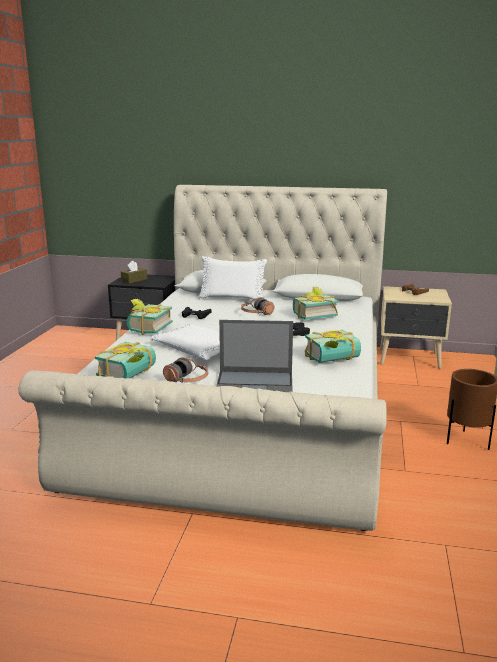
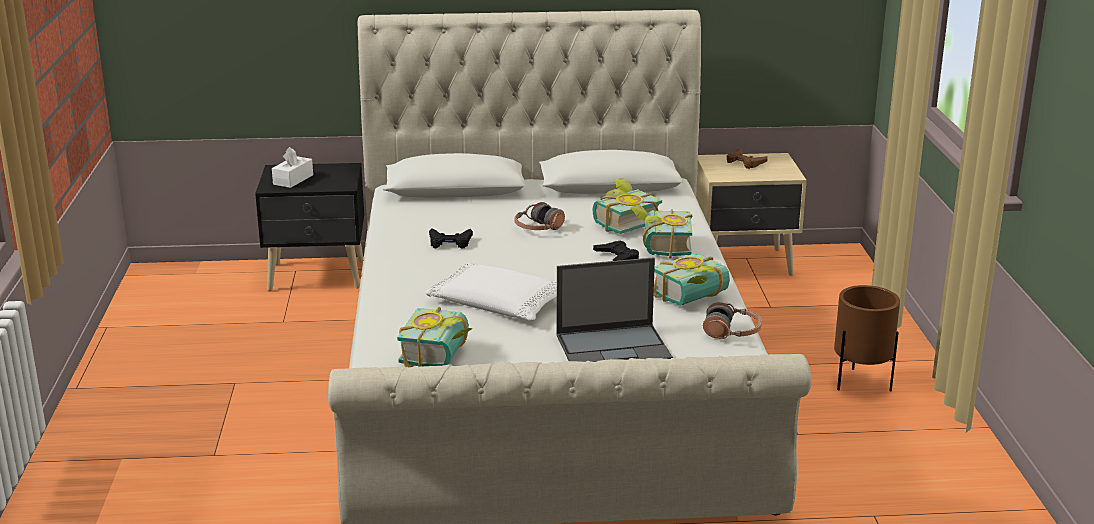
camera: 15 degrees left, 5 degrees up
(134, 280) = (293, 180): brown tissue box -> white tissue box
(146, 328) = (394, 274): book -> book (660, 247)
(187, 380) = (521, 354): headphones -> headphones (732, 332)
(232, 299) = (482, 204): white pillow -> none

